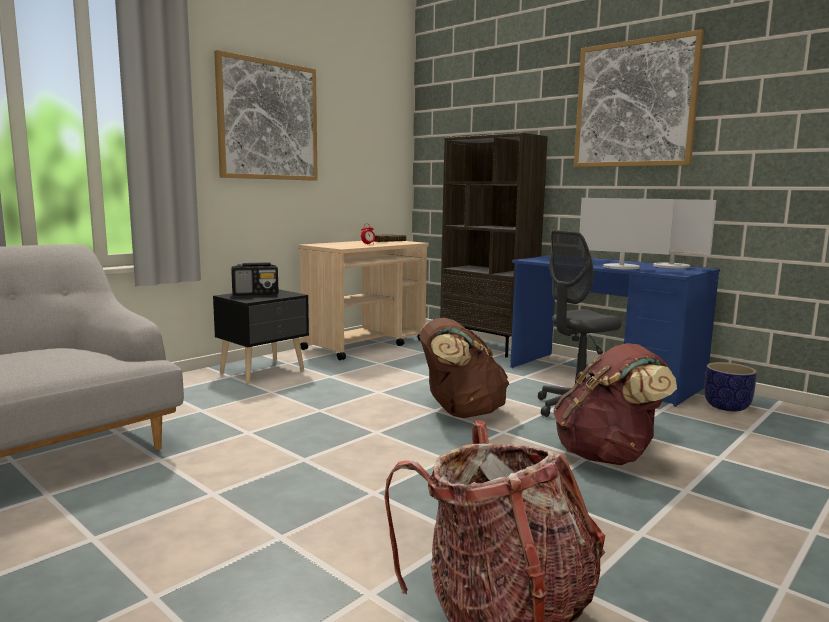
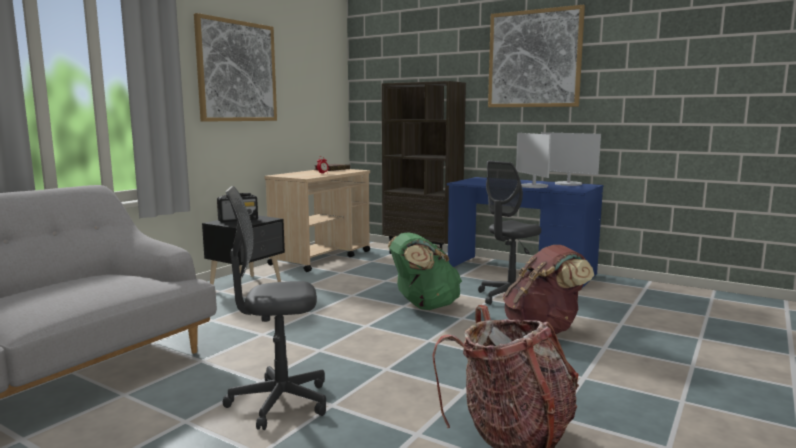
camera: 10 degrees left, 0 degrees up
(217, 525) = (279, 402): none -> grey office chair
(460, 412) = (423, 306): brown backpack -> green backpack
(621, 267) = (533, 186): monitor -> monitor turned 60 degrees clockwise
(727, 406) = (615, 288): planter -> none

